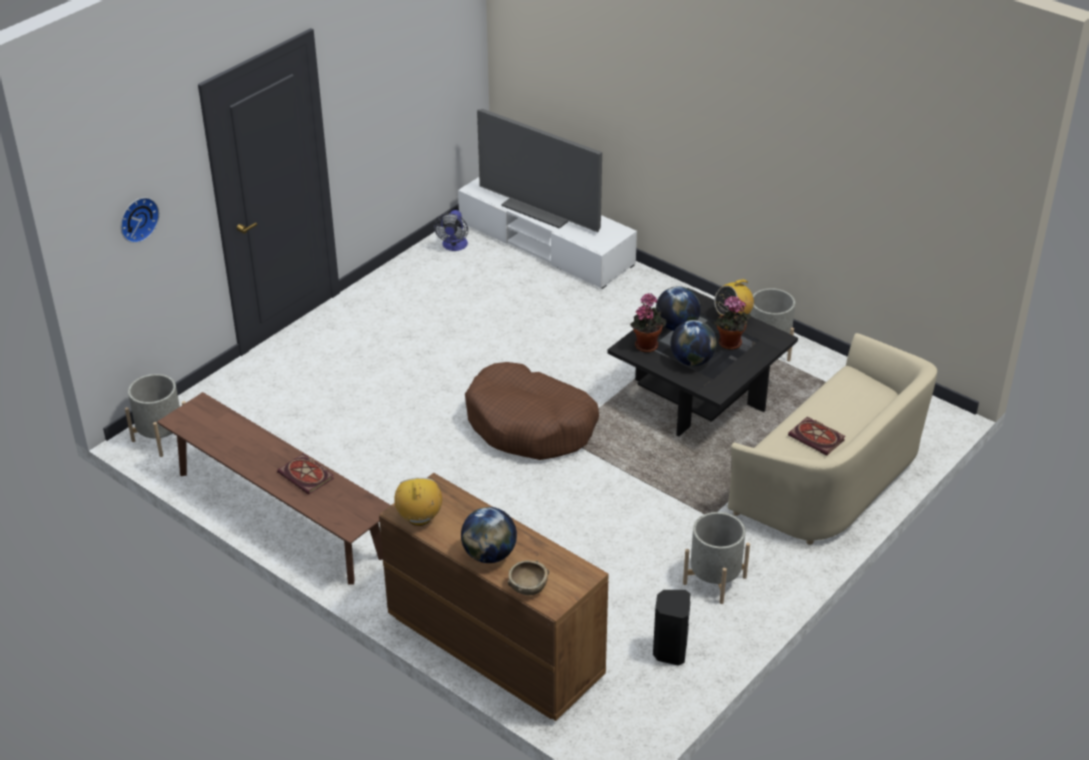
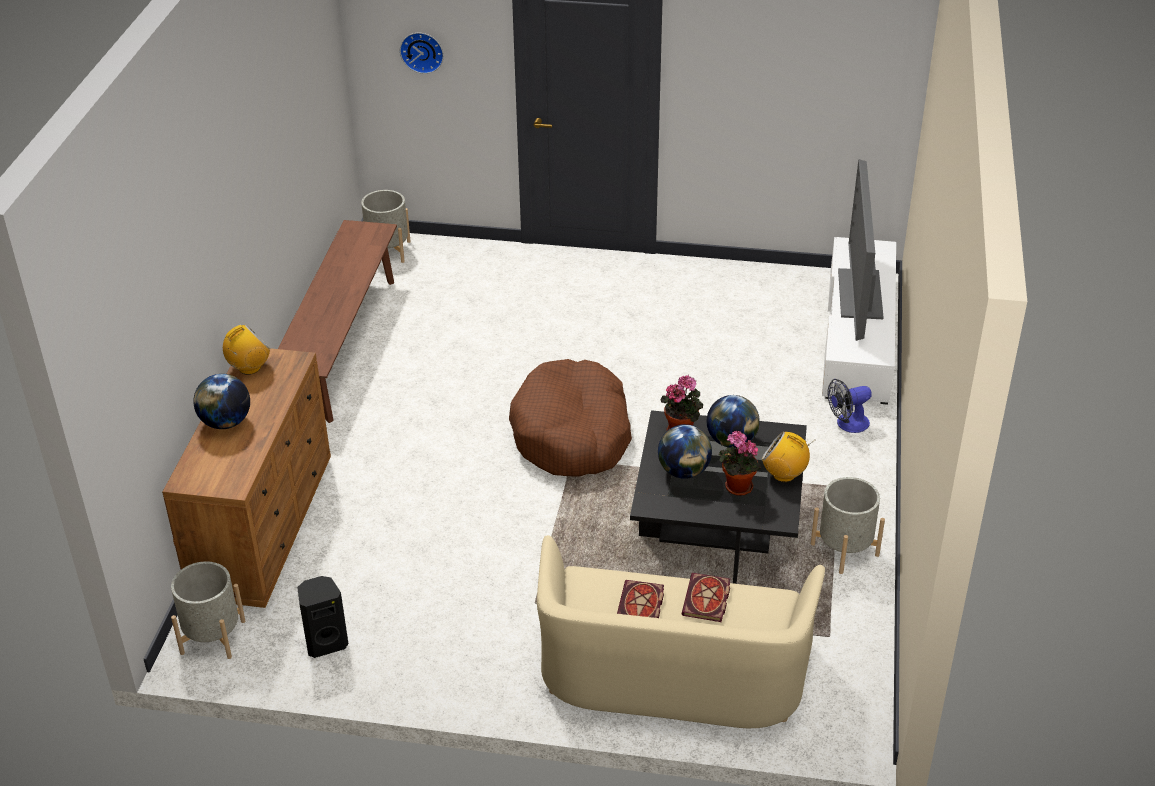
camera: 60 degrees right, 0 degrees up
(307, 476) = (332, 316): book -> book (707, 600)
(454, 246) = (791, 285): fan -> fan (847, 424)
(528, 586) = (198, 459): brown bowl -> none
(714, 580) = (444, 639): grey planter -> grey planter (213, 637)

